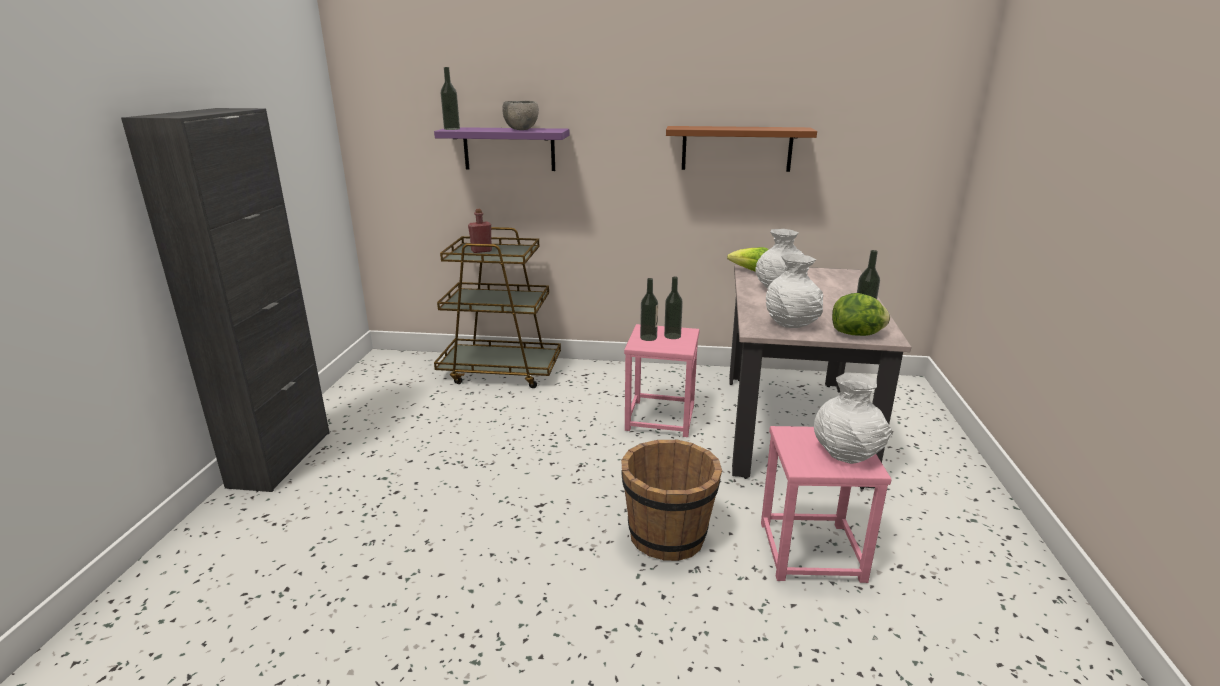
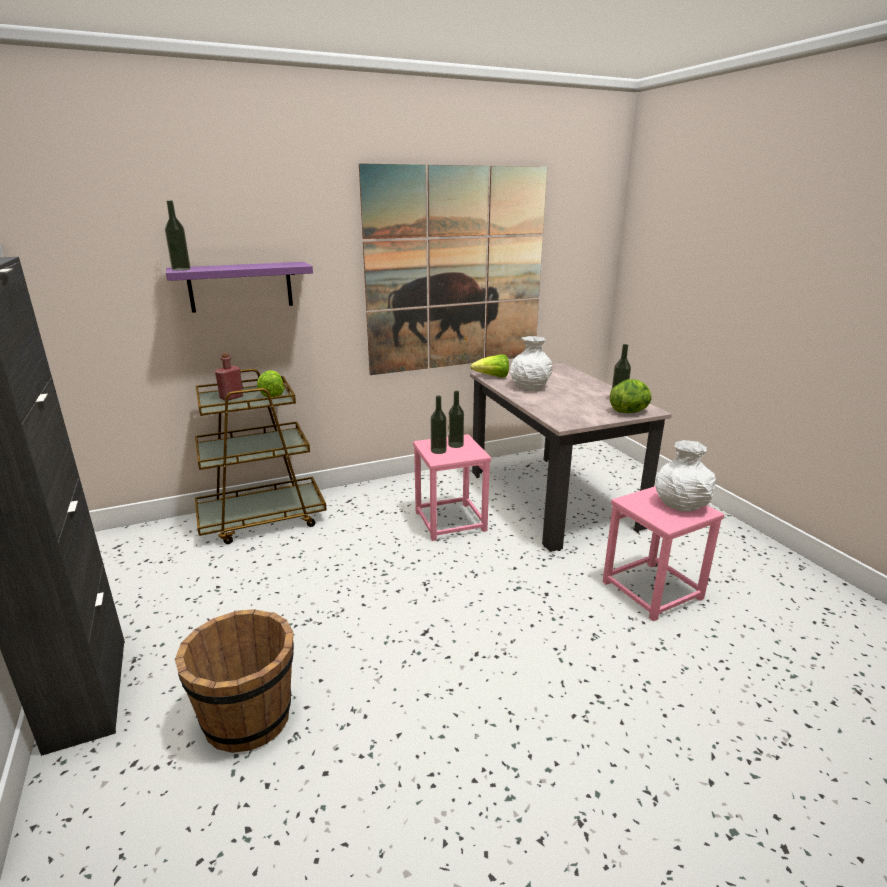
camera: 30 degrees left, 0 degrees up
(515, 253) = (271, 394): none -> lettuce
(521, 129) = (262, 265): grey bowl -> none
(667, 535) = (550, 617): brown bucket -> brown bucket (248, 717)
(736, 148) = (457, 271): brown shelf -> picture
(792, 323) = (578, 413): white vase -> none

